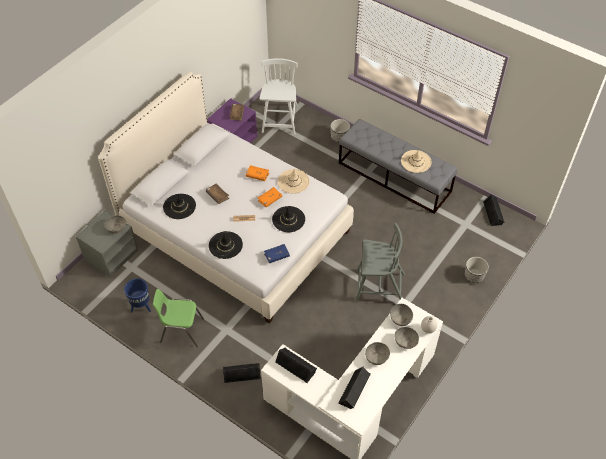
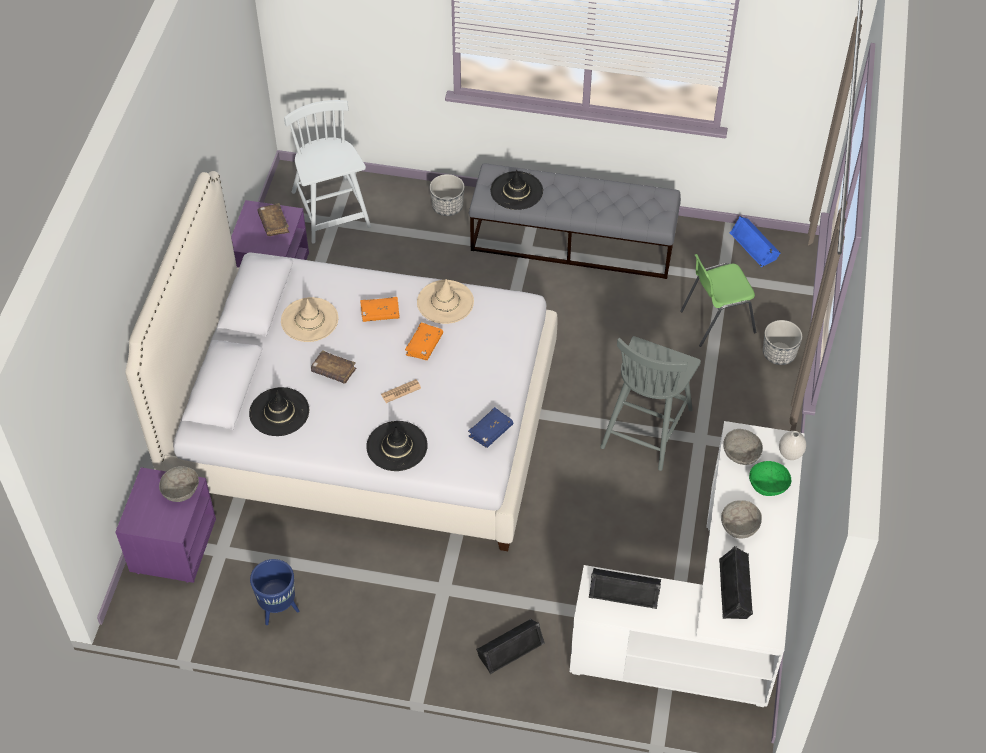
camera: 25 degrees left, 0 degrees up
(111, 255) = (172, 544): grey nightstand -> purple nightstand
(181, 330) = (370, 621): green chair -> green chair (716, 321)
(288, 219) = (474, 366): black hat -> black hat (516, 191)
(379, 287) = (646, 426): grey chair -> grey chair turned 135 degrees clockwise
(405, 341) = (768, 485): grey bowl -> green bowl
(416, 161) = (612, 203): beige hat -> beige hat (309, 320)
(493, 213) = (755, 245): black speaker -> blue speaker

